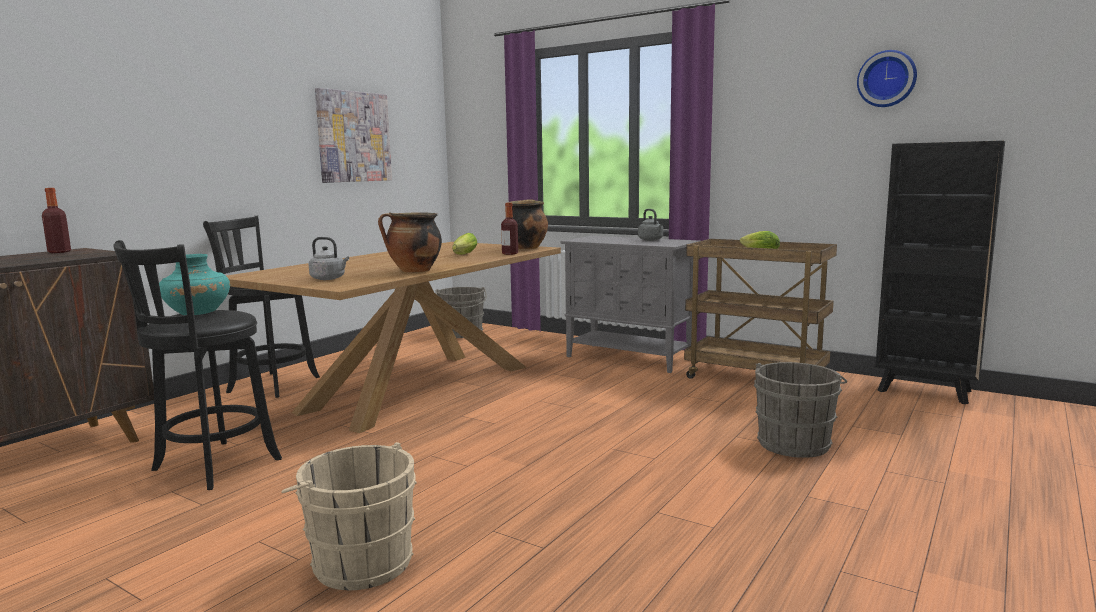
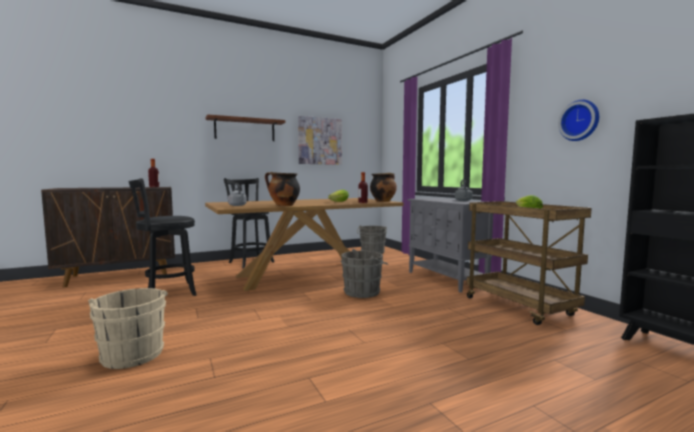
camera: 30 degrees right, 5 degrees down
(197, 313) = (169, 216): turquoise vase -> none
(222, 116) = (245, 129): none -> brown shelf
(795, 442) = (482, 359): grey bucket -> grey bucket (364, 292)
(887, 79) = (648, 69): wall clock -> wall clock (580, 120)

